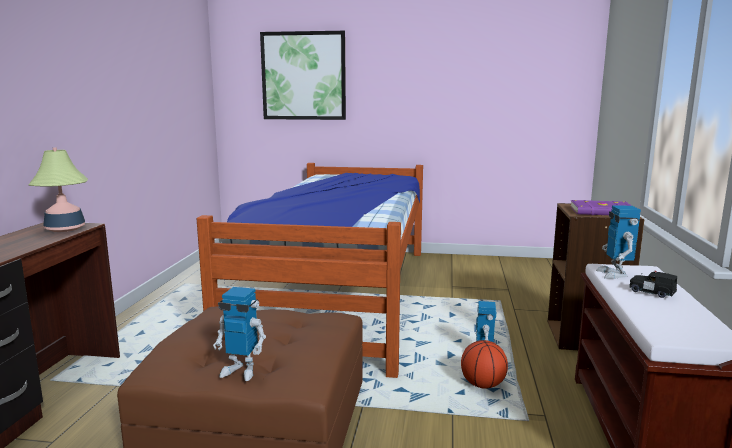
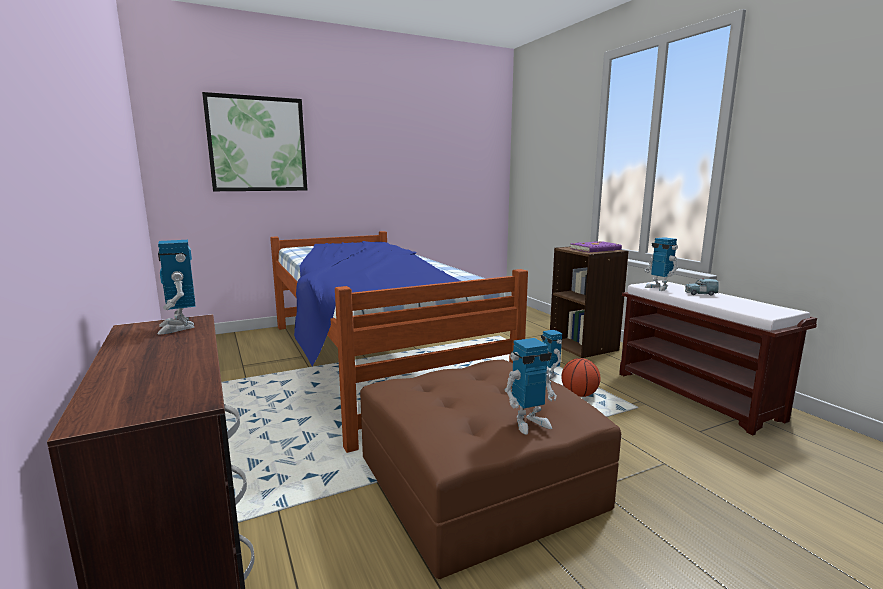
camera: 35 degrees left, 0 degrees up
(65, 229) = (179, 327): table lamp -> toy robot
(651, 292) = (700, 294): black toy car -> blue toy car

